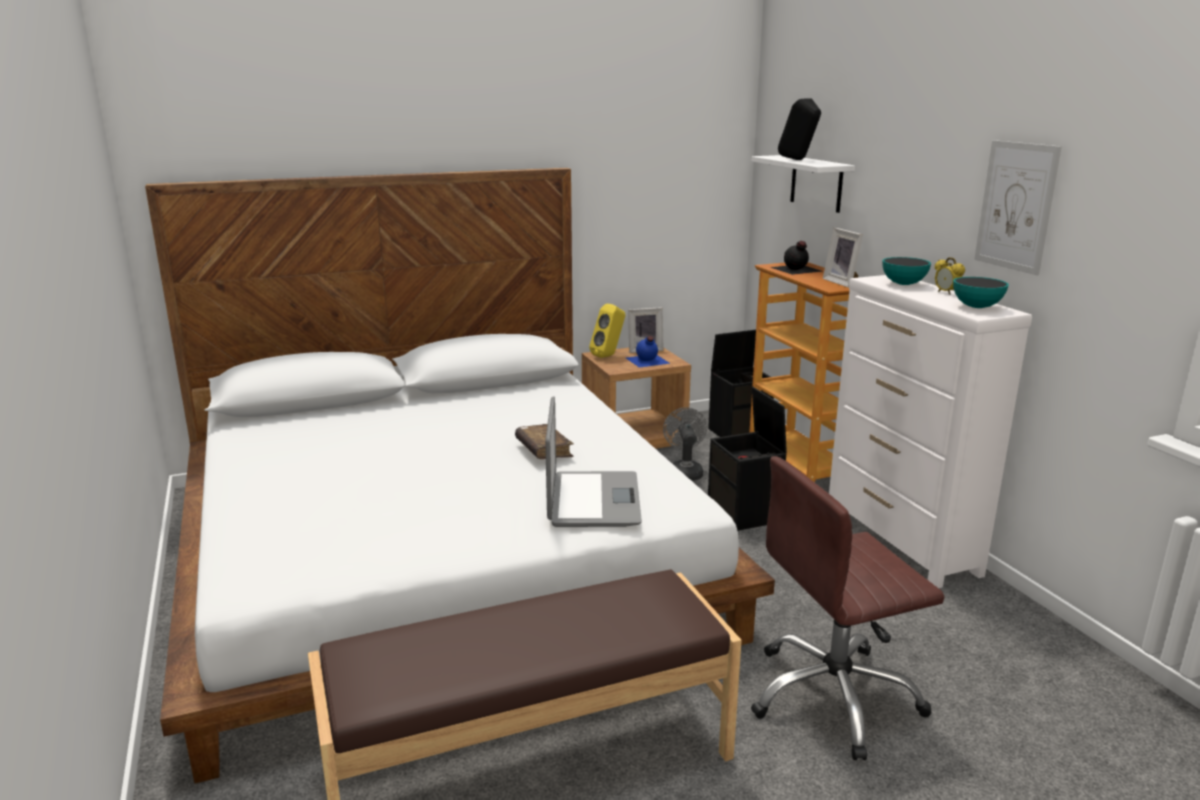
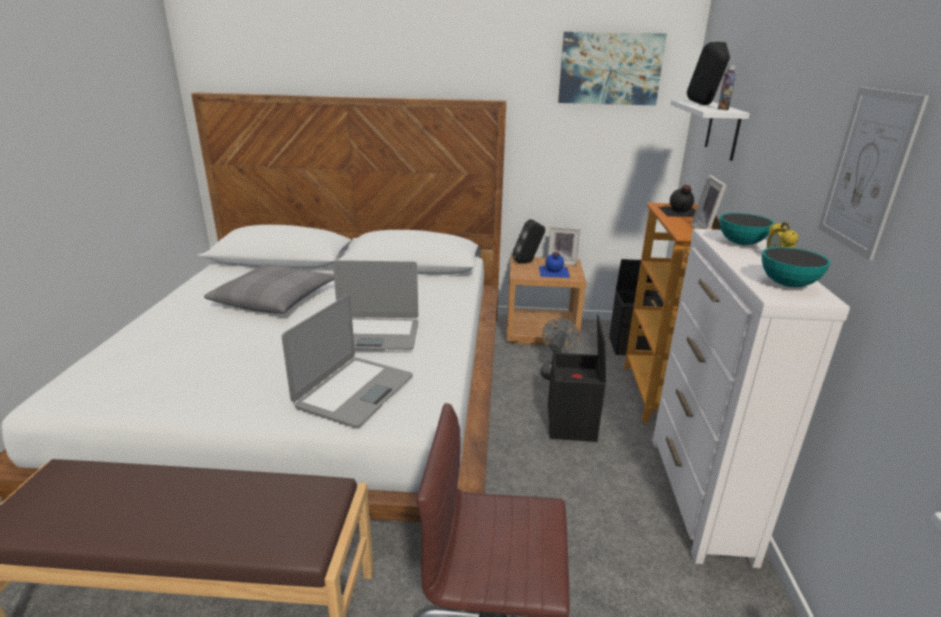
camera: 25 degrees right, 5 degrees up
(372, 441) = (275, 299): none -> grey pillow
(544, 450) = (374, 335): brown book -> laptop
(609, 356) = (528, 262): yellow speaker -> black speaker
(672, 126) = (610, 69): none -> picture
(826, 163) = (723, 109): none -> bottle

